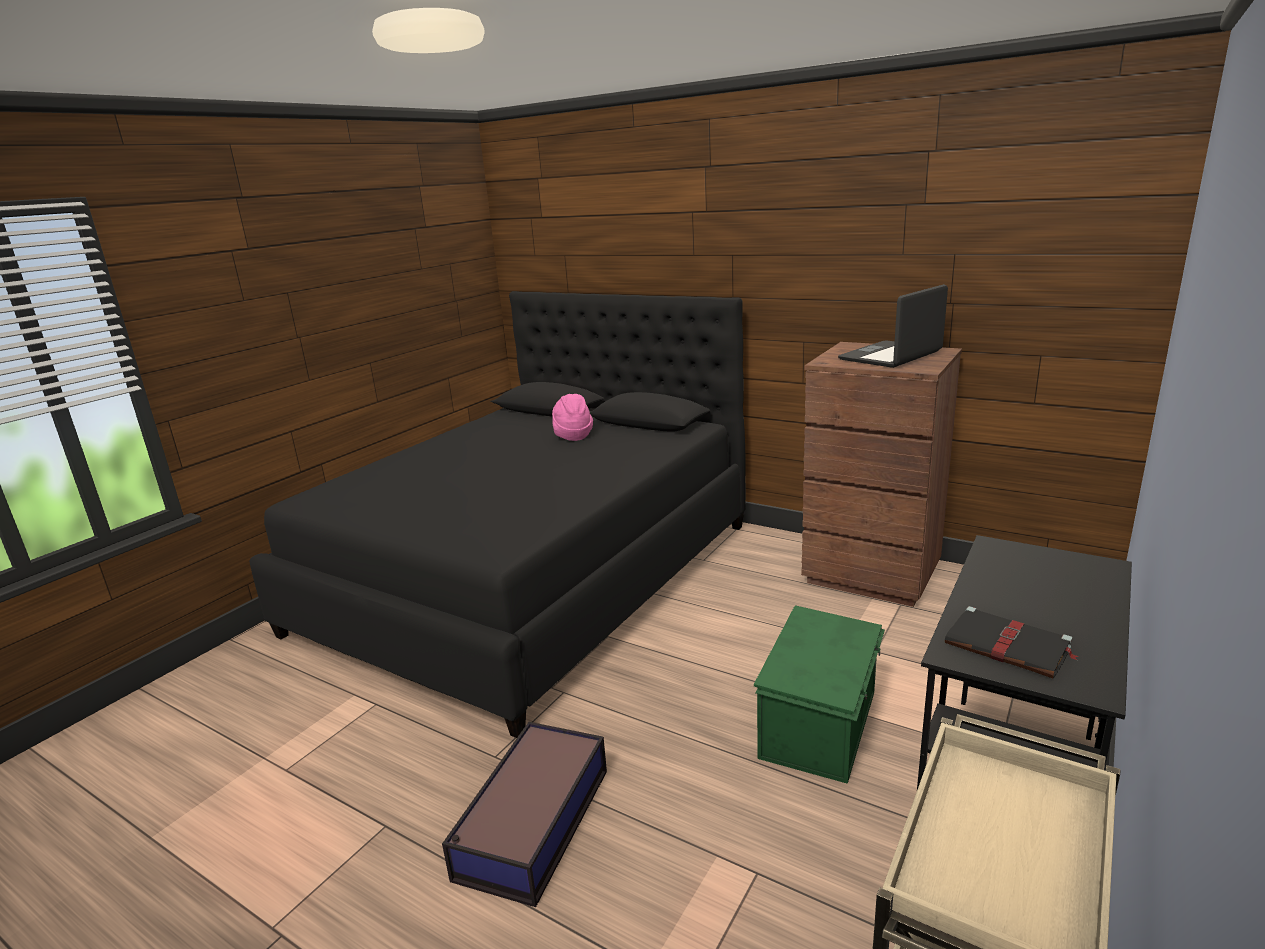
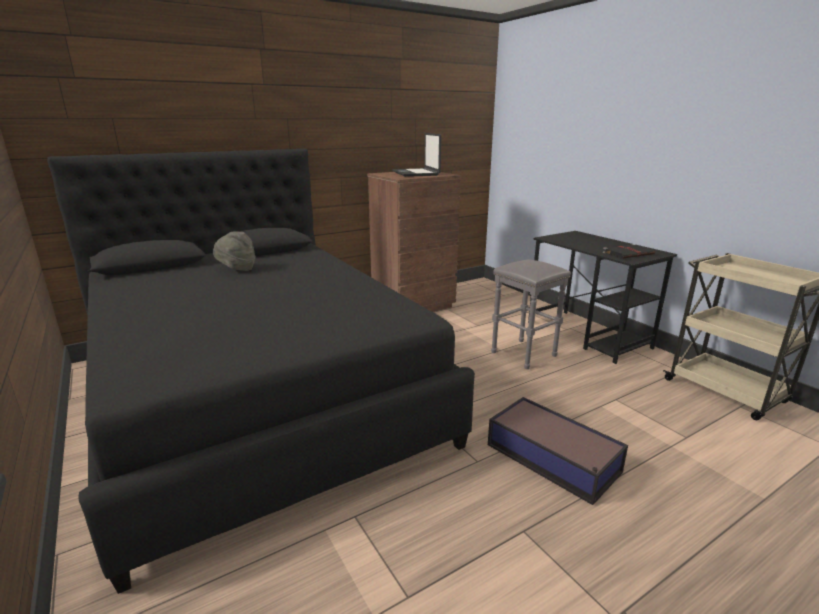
camera: 65 degrees left, 0 degrees up
(572, 436) = (236, 269): pink hat -> grey hat
(821, 724) = (522, 353): green storage box -> grey stool

